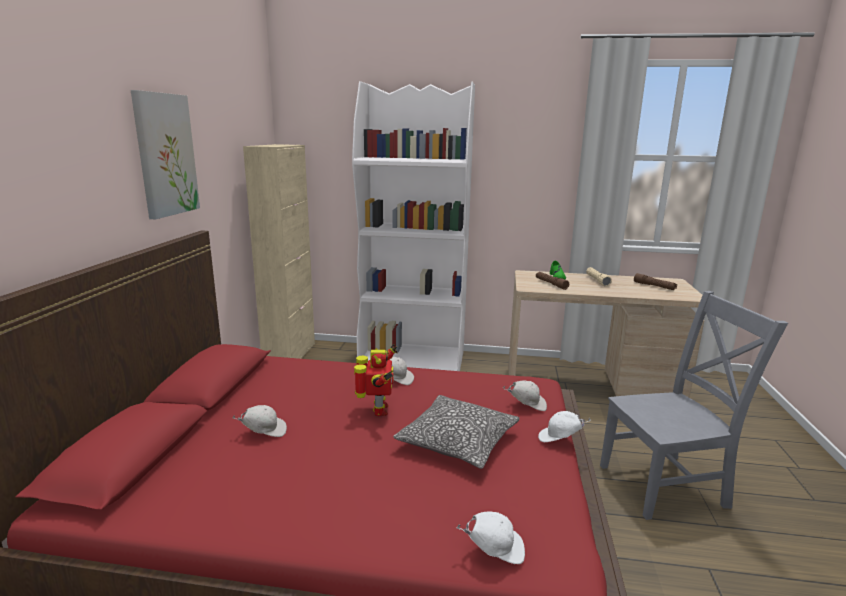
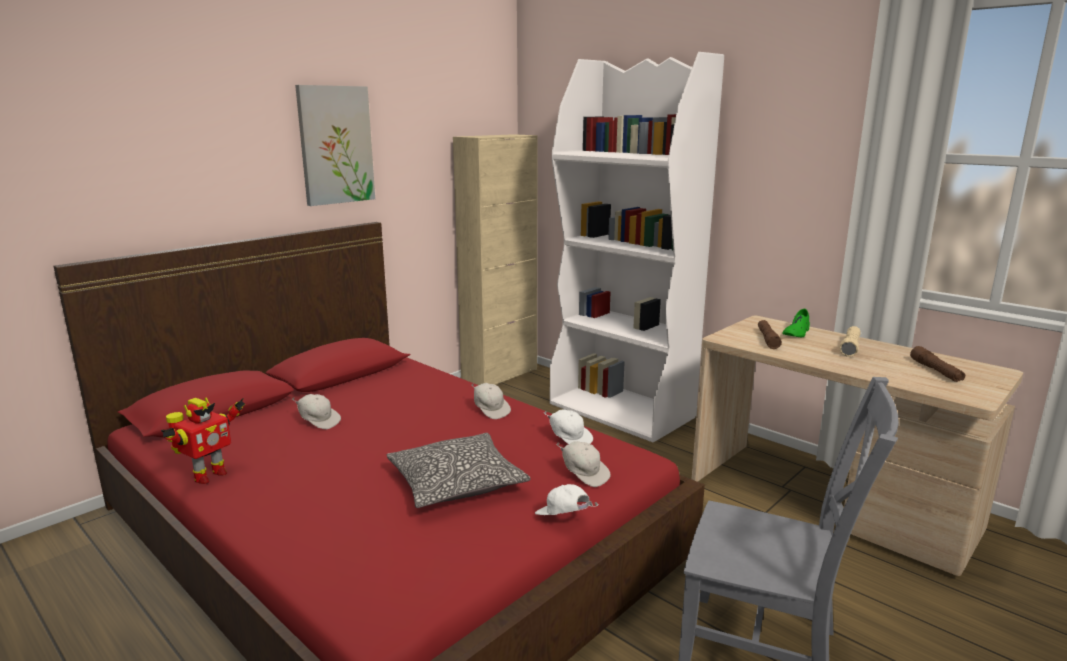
camera: 35 degrees right, 0 degrees up
(378, 410) = (430, 433): toy robot -> toy robot (208, 476)
(494, 549) = (338, 578): white cap -> white cap (569, 439)

